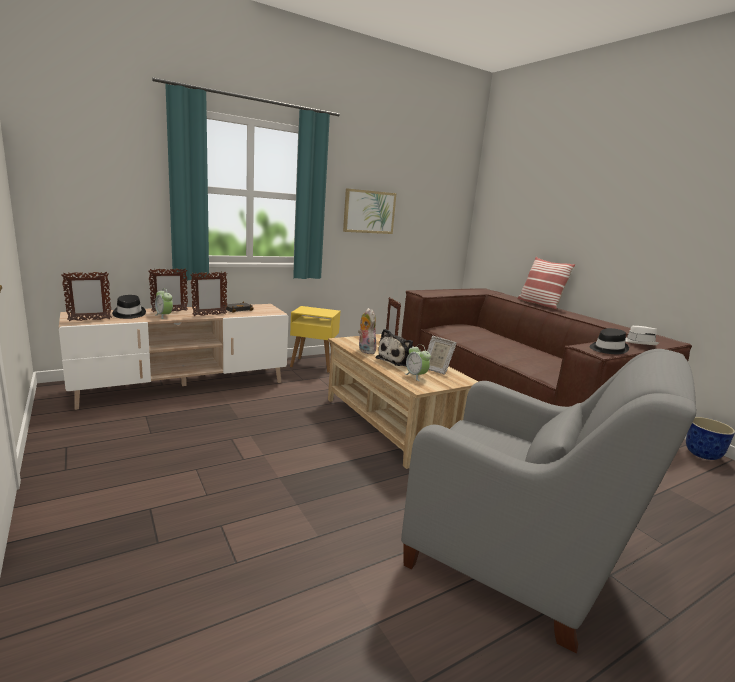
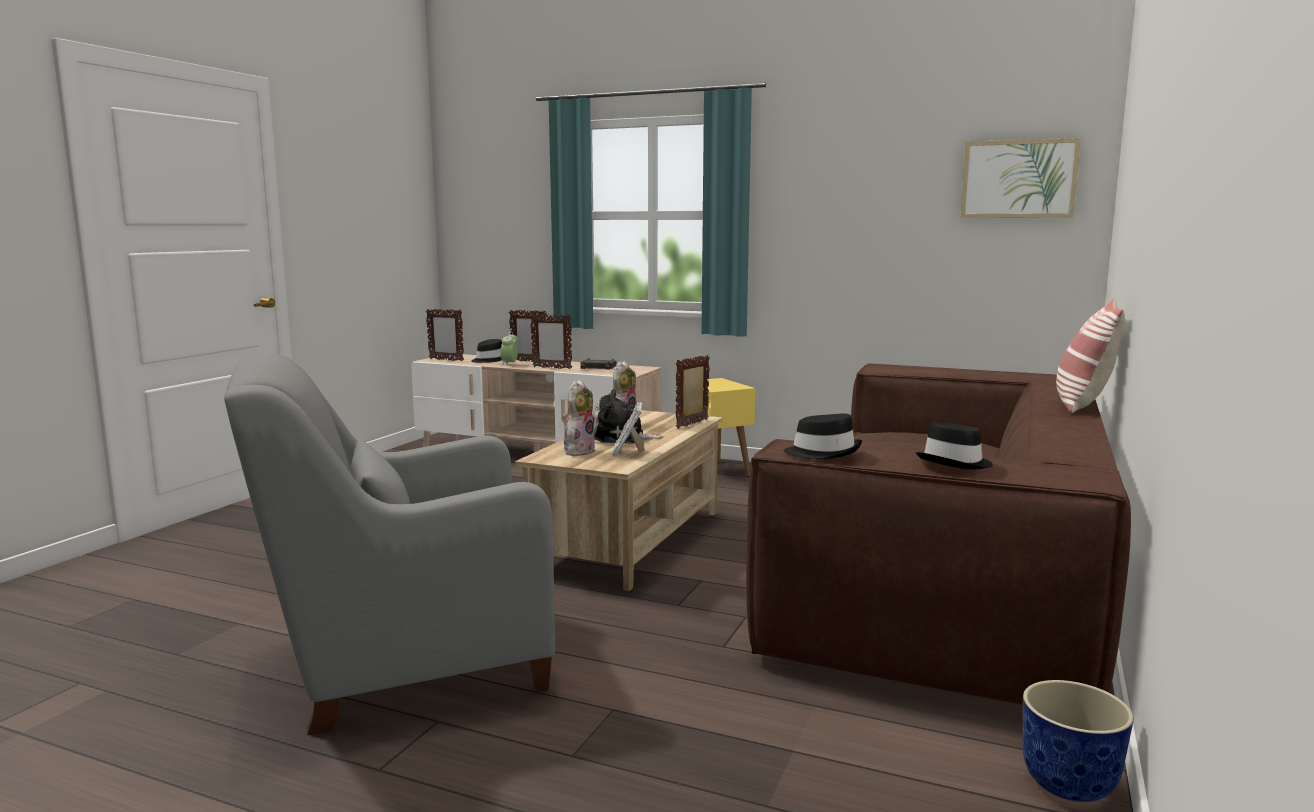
camera: 55 degrees right, 5 degrees down
(369, 212) = (843, 228): picture -> picture (1018, 179)
(416, 376) = (578, 451): alarm clock -> plush toy
(516, 559) = (405, 662): grey armchair -> grey armchair turned 75 degrees clockwise
(639, 342) = (955, 463): white hat -> black hat

